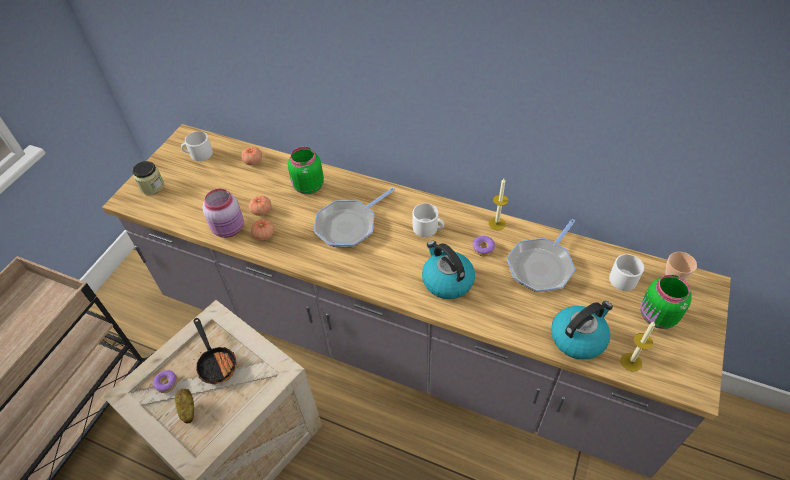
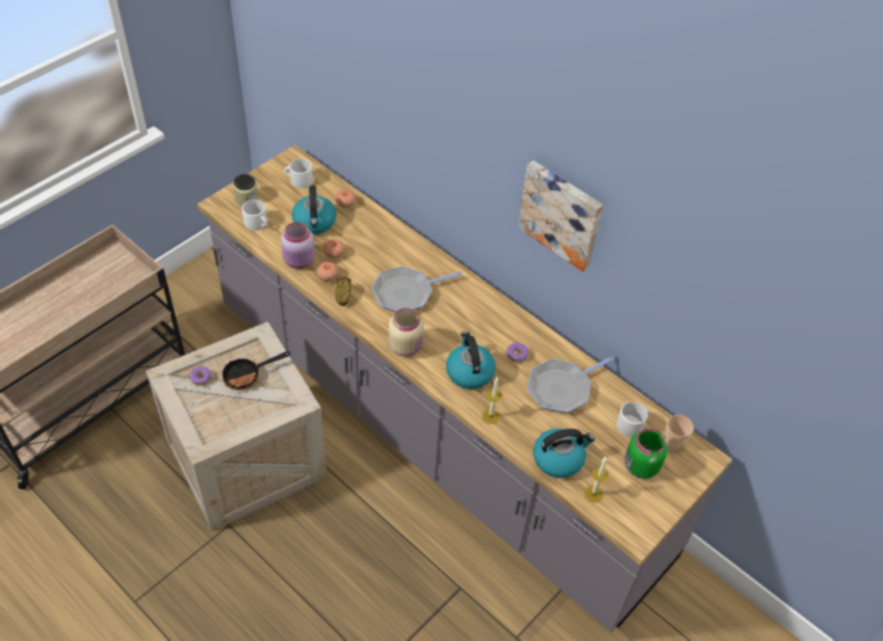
camera: 15 degrees right, 0 degrees up
(187, 409) = (210, 406): potato -> potato (343, 296)
(216, 362) = (248, 376): frying pan -> frying pan turned 75 degrees clockwise
(230, 187) = (315, 222): none -> kettle
(307, 187) = (385, 245): green jar -> none
(373, 277) = (406, 346): none -> beige jar
(428, 228) = (476, 320): white mug -> white mug (257, 224)
(497, 223) = (542, 337): candle -> candle (490, 416)
(500, 85) = (561, 214): none -> picture

